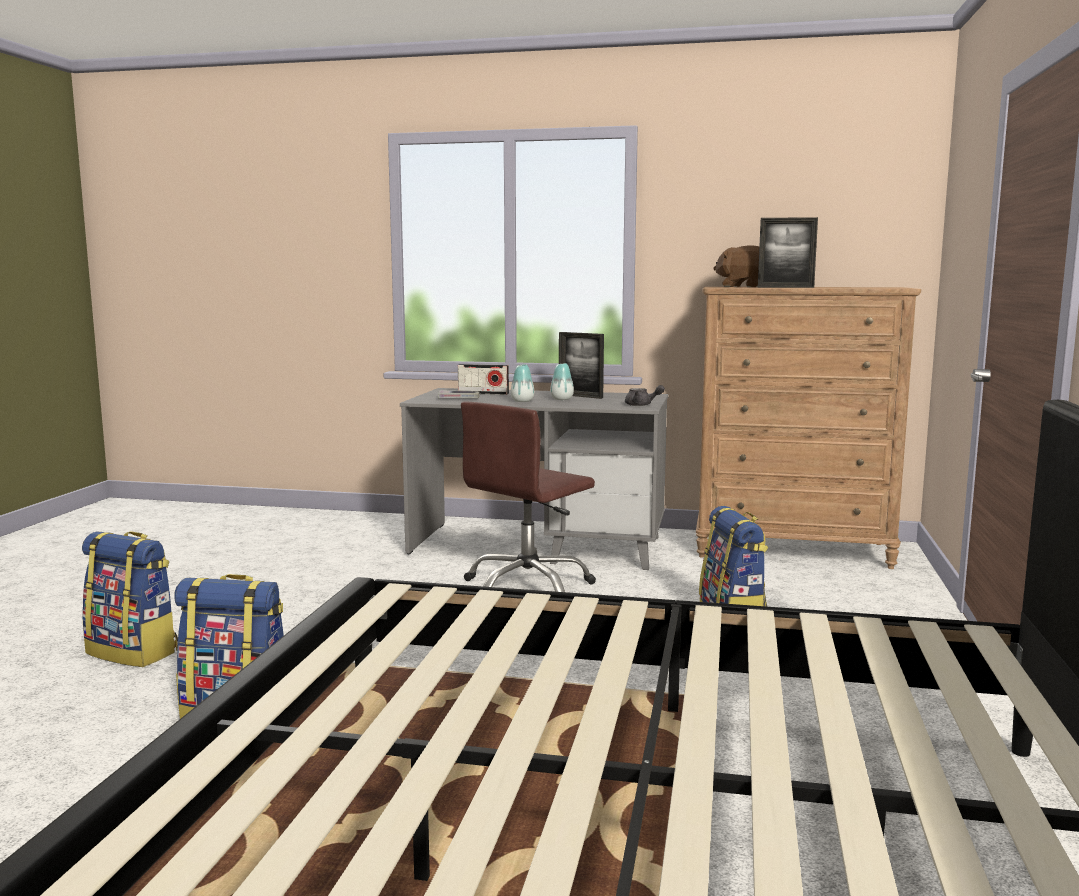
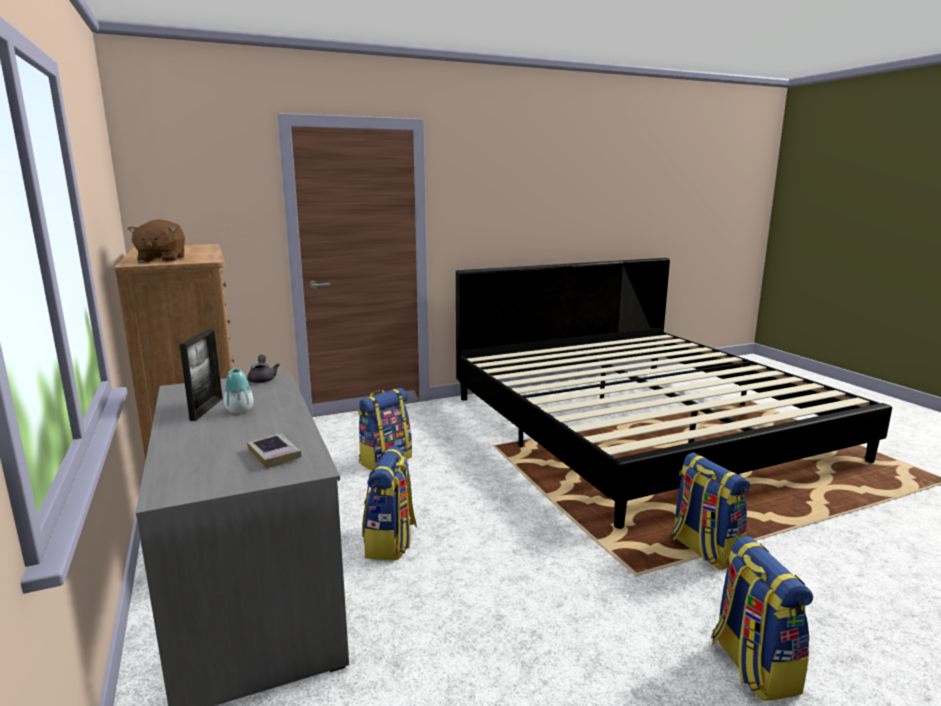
camera: 125 degrees left, 5 degrees up
(483, 393) = (208, 457): radio -> none
(522, 401) = (271, 421): vase -> none
(528, 588) = (391, 542): brown office chair -> backpack
(785, 287) = (201, 254): picture frame -> none

